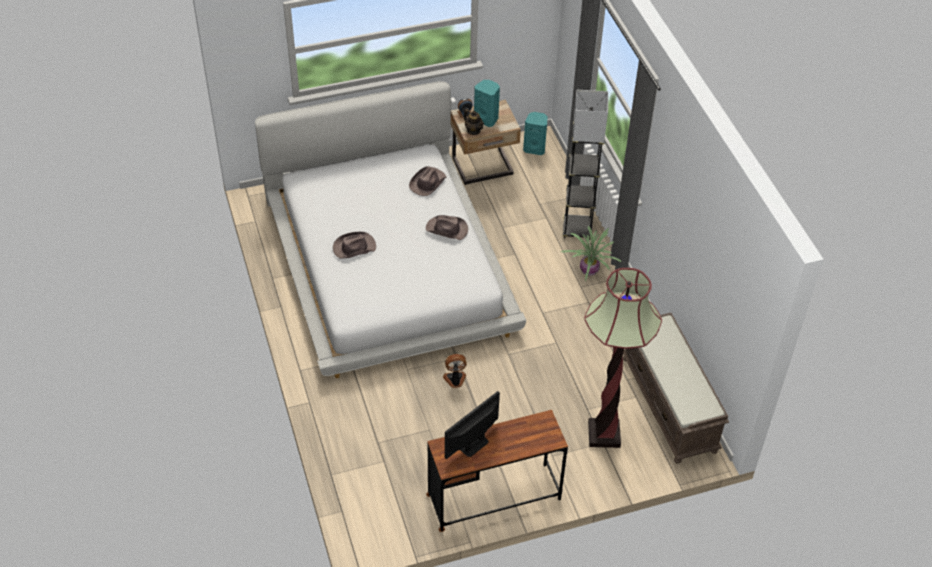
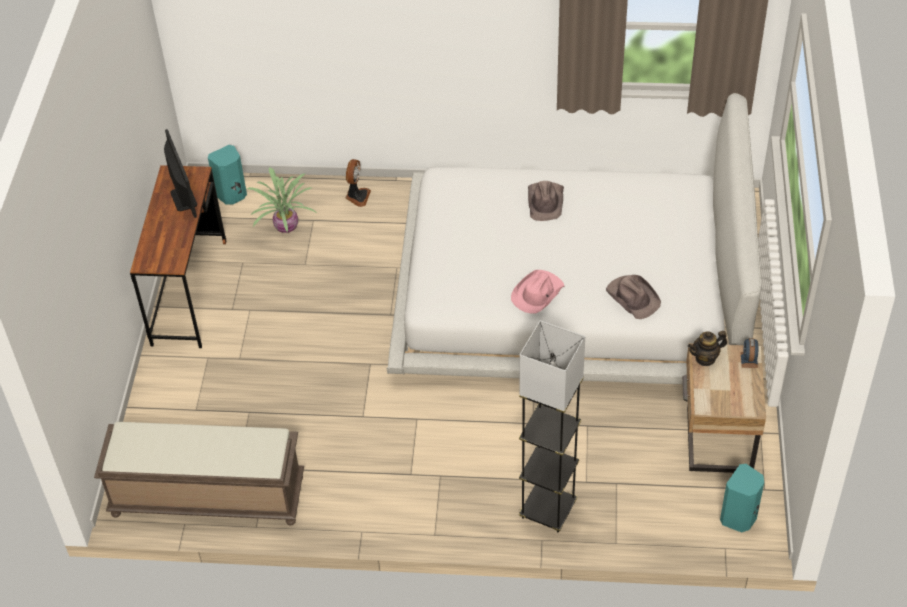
camera: 115 degrees right, 0 degrees up
(447, 229) = (537, 294): brown hat -> pink hat
(455, 380) = (359, 304): fan -> fan (357, 196)
(486, 119) = (726, 381): turquoise speaker -> turquoise speaker (232, 195)
(588, 271) = (463, 494): potted plant -> potted plant (286, 226)
(604, 434) = (206, 415): floor lamp -> none

